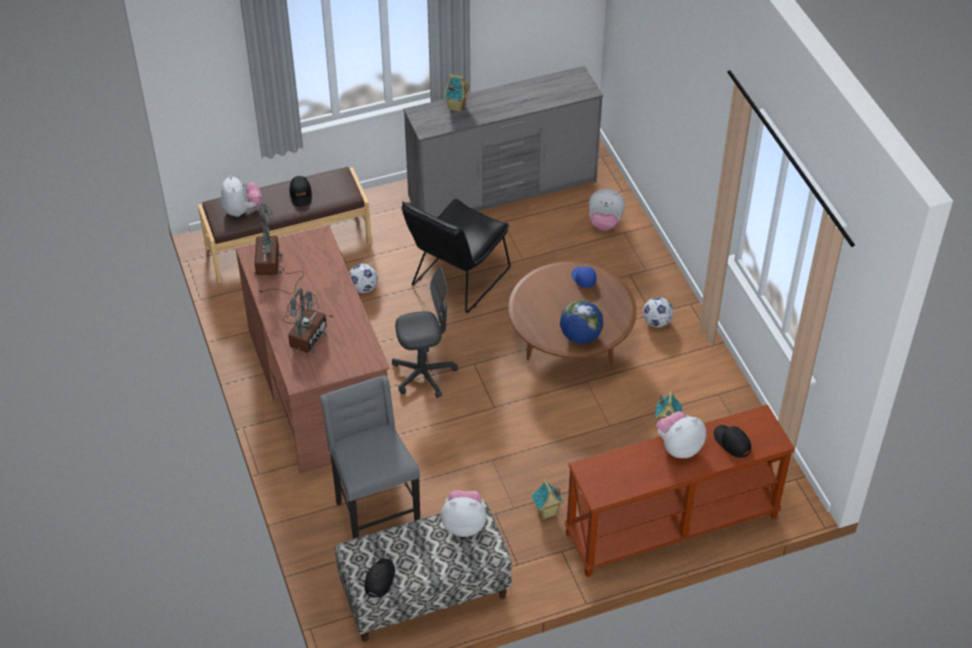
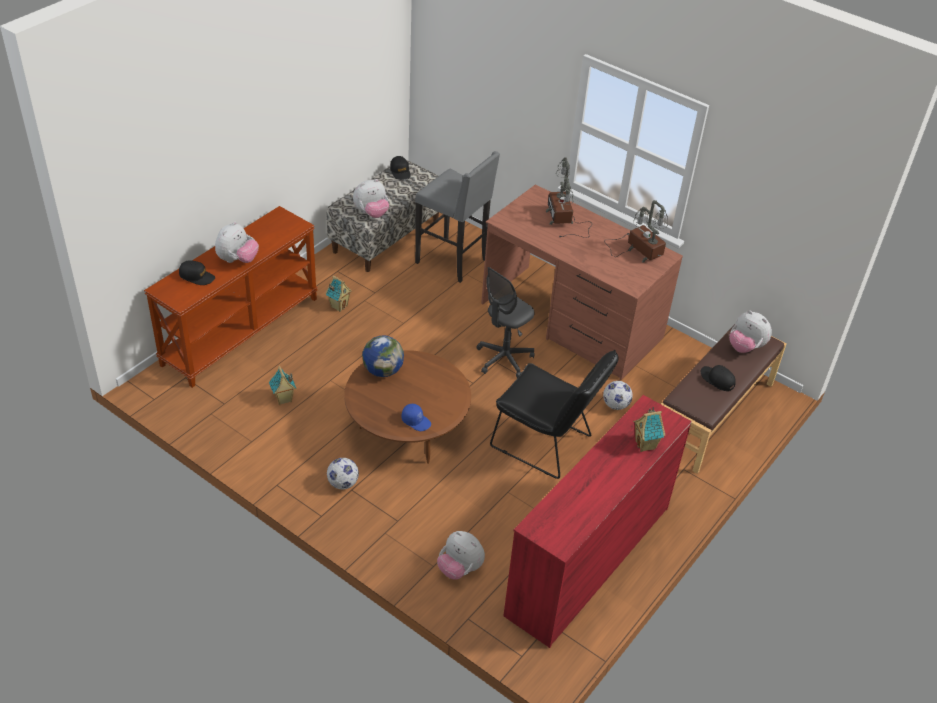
camera: 145 degrees right, 5 degrees down
(456, 281) = (547, 444): black chair -> black chair turned 120 degrees clockwise
(503, 189) = (587, 560): grey dresser -> red dresser
(605, 223) = (459, 568): plush toy -> plush toy turned 120 degrees counterclockwise

